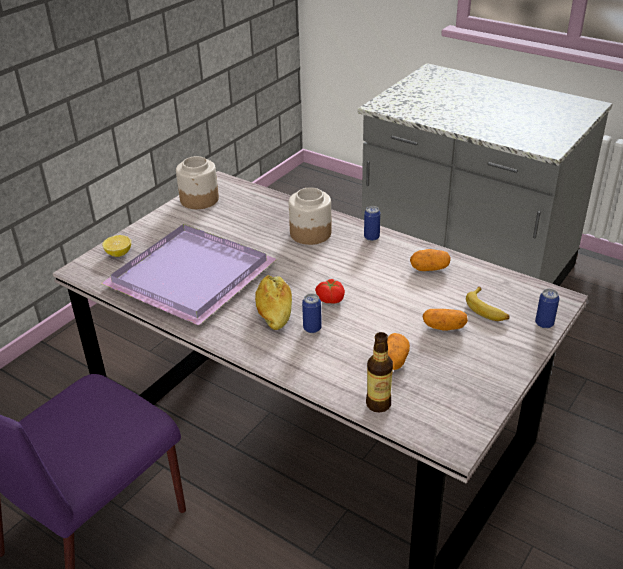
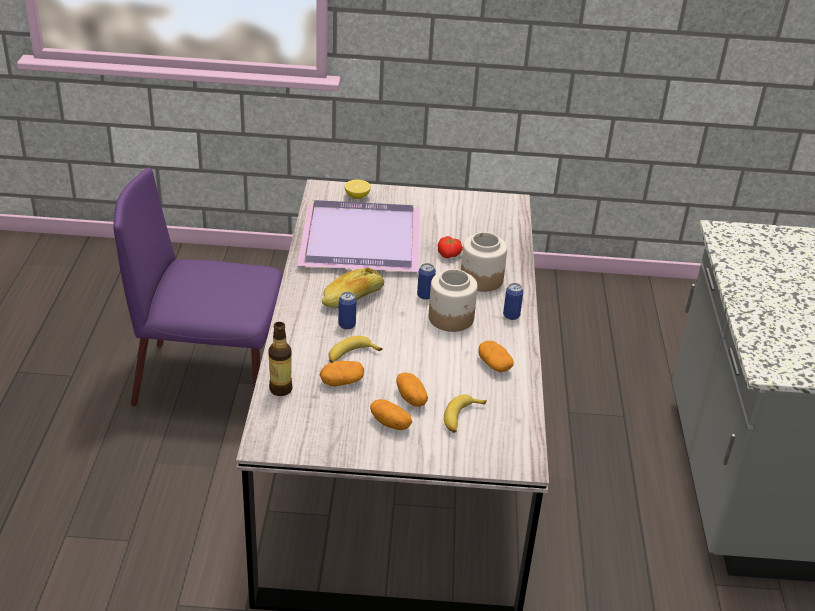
camera: 55 degrees right, 0 degrees up
(200, 199) = (472, 203): jar -> jar (451, 318)
(331, 298) = (395, 322): tomato -> tomato (449, 254)
(359, 341) = (351, 355): none -> banana
(471, 351) = (390, 423): none -> potato
(544, 323) = (472, 461): can -> can (425, 295)

